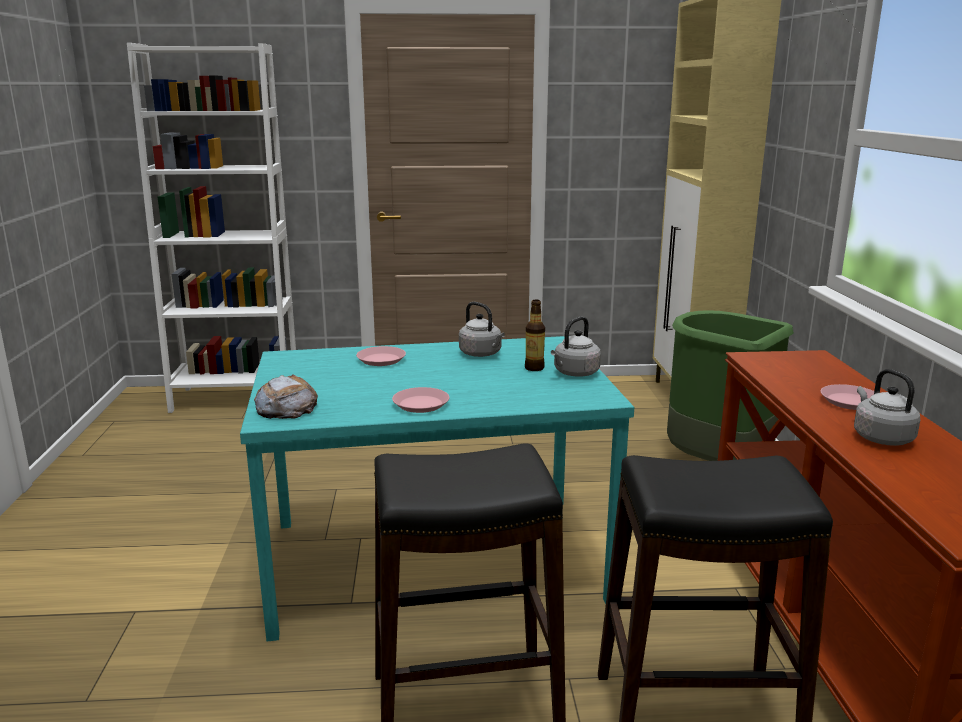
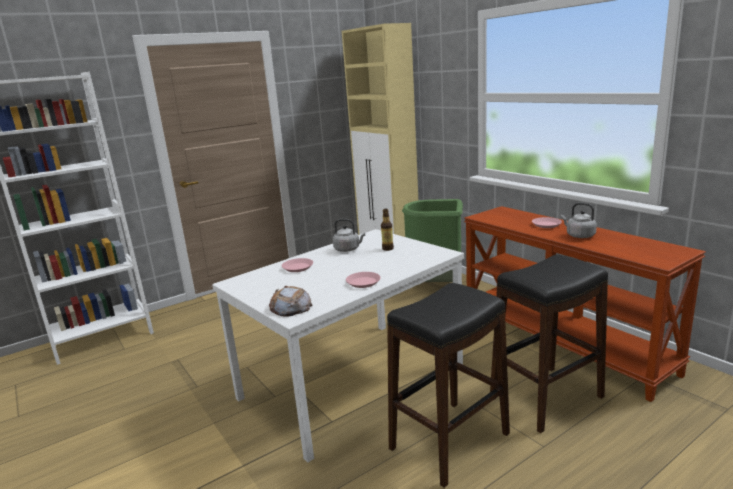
camera: 30 degrees left, 0 degrees up
(437, 559) = (352, 380): turquoise dining table -> white dining table
(574, 373) = (411, 245): grey kettle -> none

